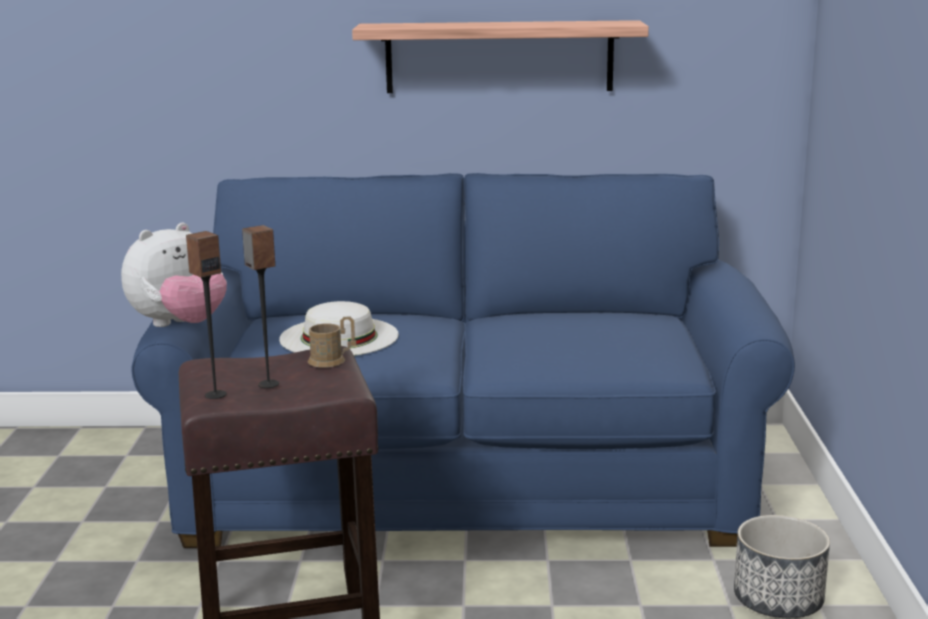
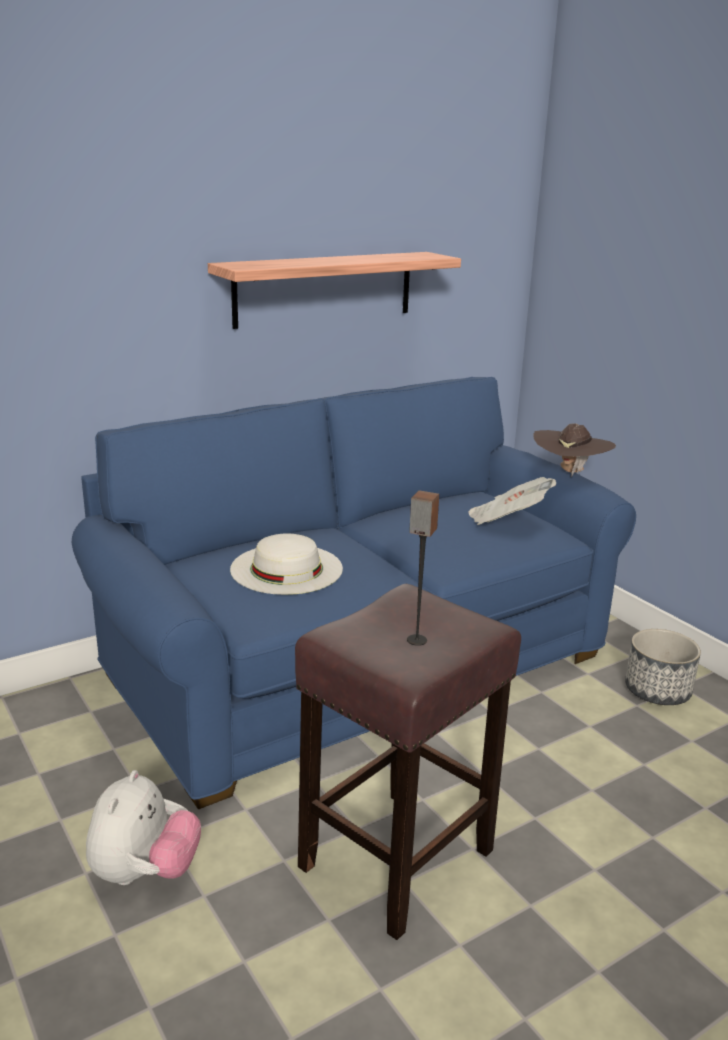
camera: 35 degrees left, 5 degrees up
(179, 325) = (182, 595): plush toy -> plush toy (145, 873)
(215, 394) = (401, 665): speaker -> none
(332, 360) = (428, 601): brown mug -> none
(634, 341) = (507, 521): none -> newspaper
(749, 299) = (570, 472): none -> brown hat

